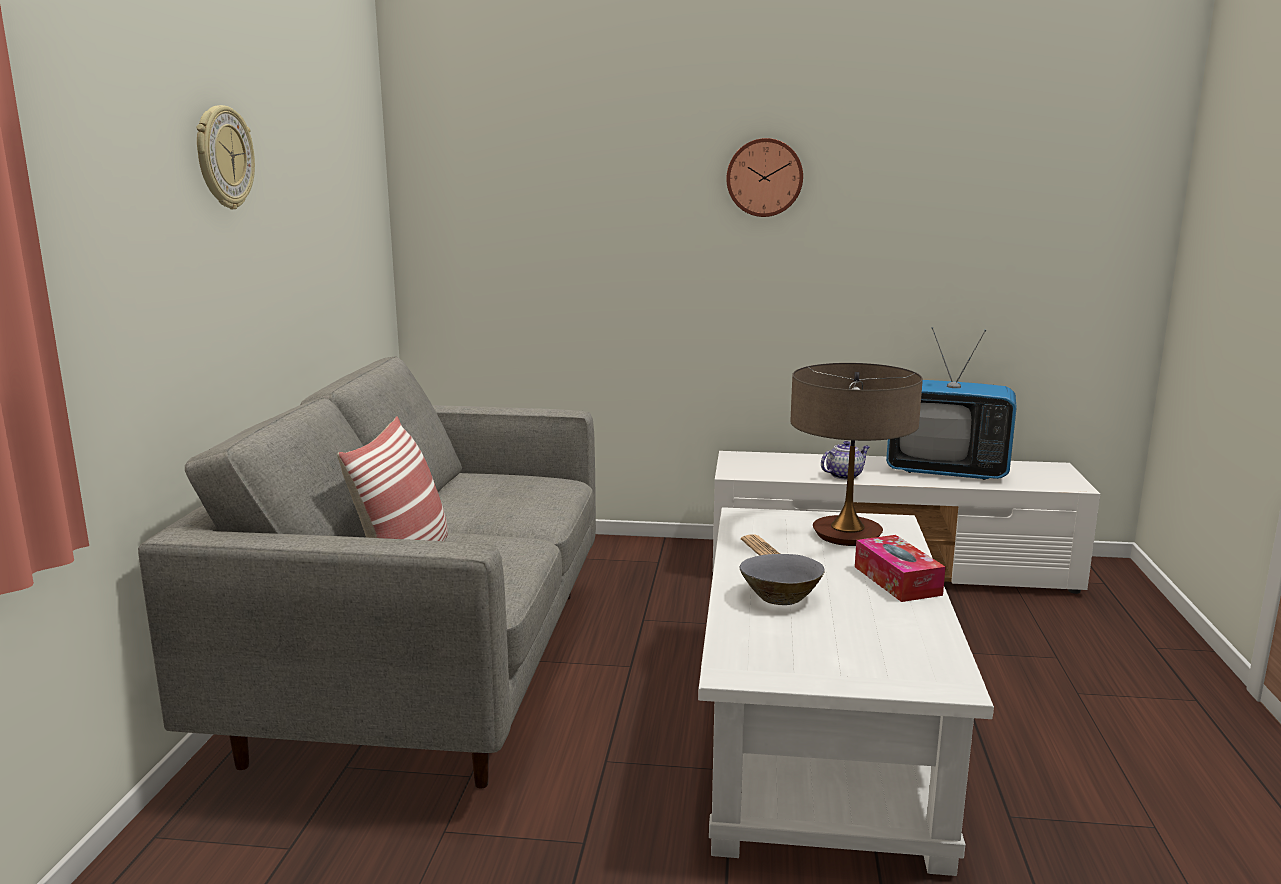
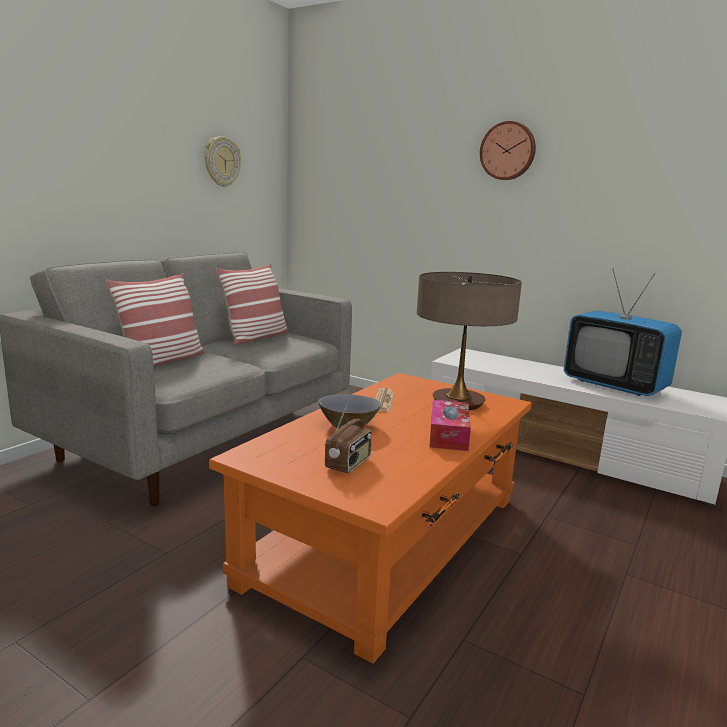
camera: 25 degrees right, 0 degrees up
(223, 158) = (117, 111): wall clock -> wall clock (221, 162)
(468, 492) = (255, 337): none -> pillow
(820, 731) = (389, 538): white coffee table -> orange coffee table
(844, 475) = (527, 374): teapot -> none
(856, 647) = (349, 464): none -> radio

